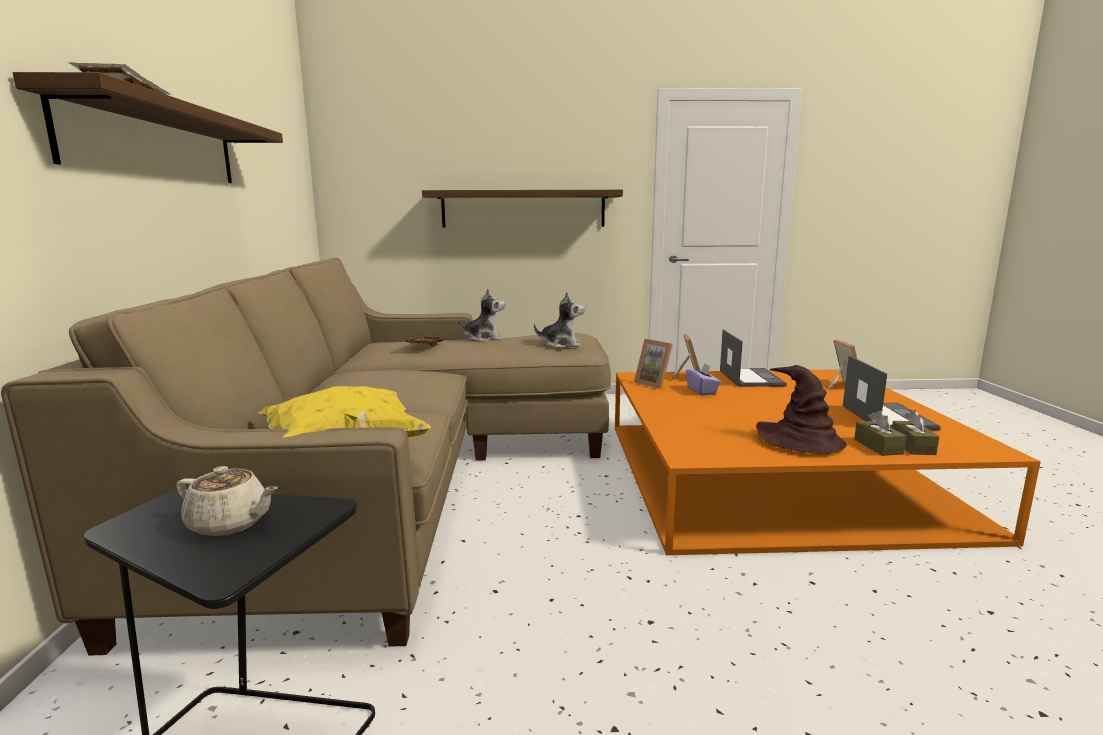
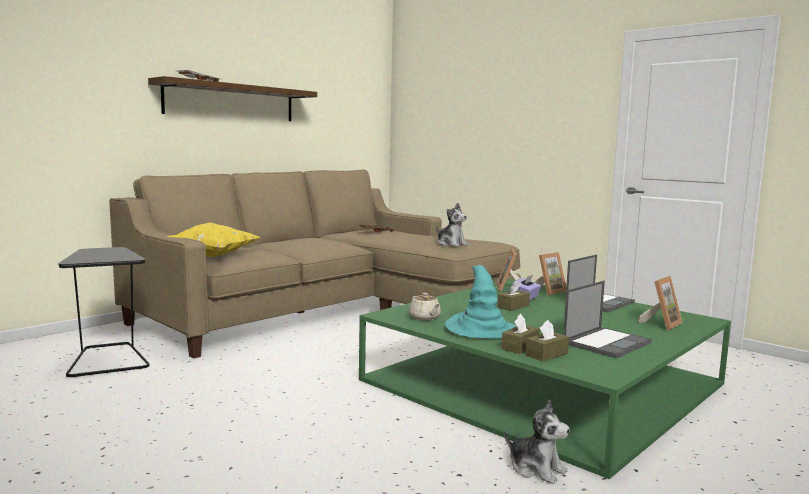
camera: 45 degrees right, 5 degrees down
(230, 524) = (105, 255): beige teapot -> beige teapot (424, 318)
(484, 339) = (425, 235): plush toy -> plush toy (536, 469)
(523, 209) = (511, 140): shelf -> none
(726, 403) = (513, 306): none -> brown tissue box
(773, 474) = (543, 381): orange coffee table -> green coffee table
(800, 440) = (481, 329): brown hat -> turquoise hat

